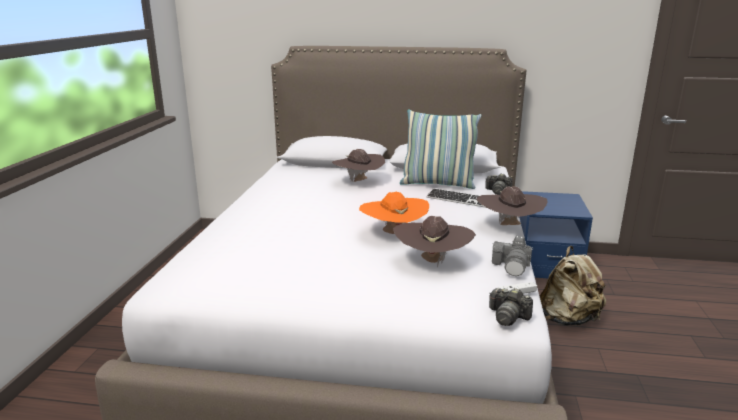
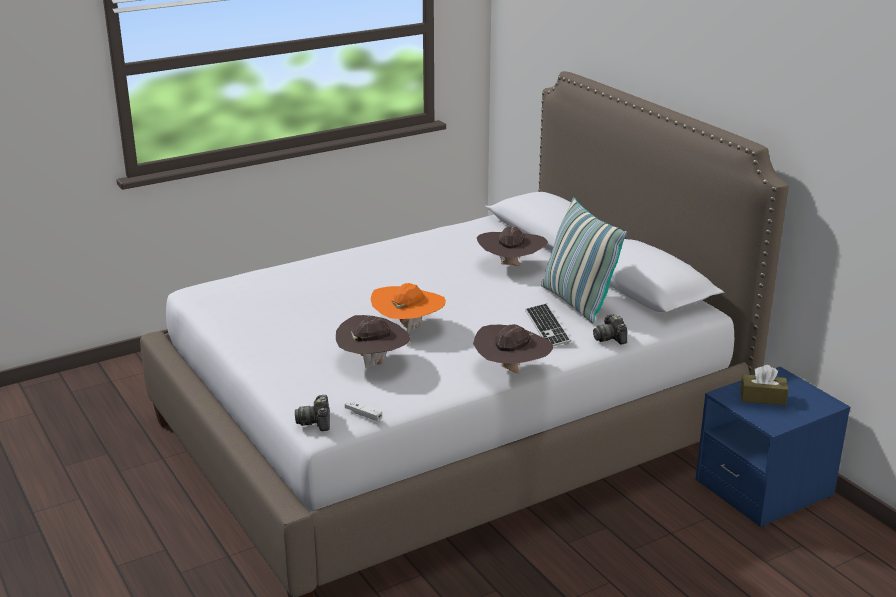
camera: 50 degrees right, 5 degrees up
(512, 266) = (416, 399): camera -> none
(549, 205) = (762, 398): none -> brown tissue box
(567, 319) = (644, 544): beige backpack -> none

